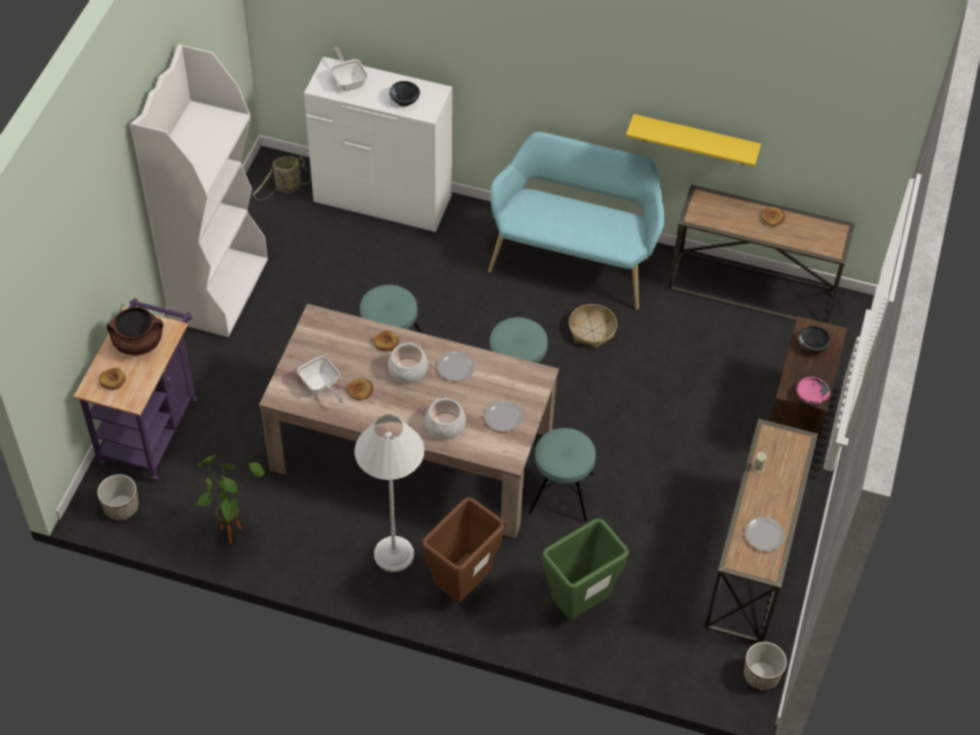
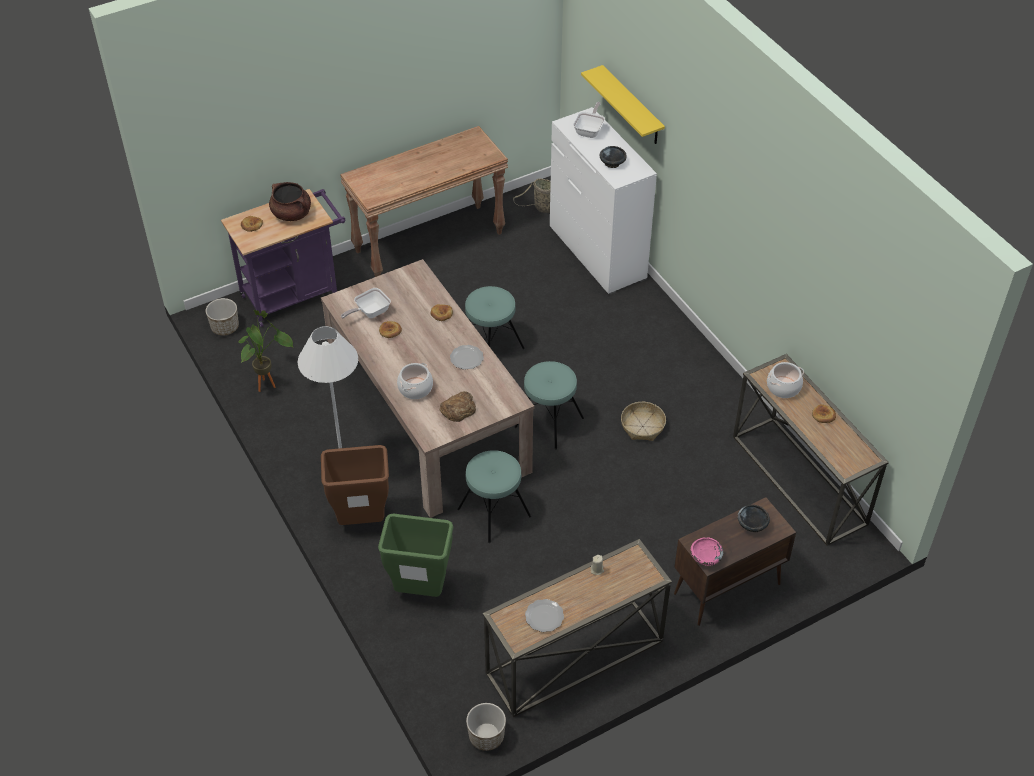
camera: 45 degrees right, 5 degrees down
(219, 289) = (429, 241): white bookcase -> brown console table
(321, 386) = (369, 312): frying pan -> frying pan turned 45 degrees clockwise
(408, 370) = (434, 339): cooking pot -> cooking pot (783, 387)
(502, 417) = (458, 409): plate -> bread
(573, 260) = (684, 373): turquoise bench -> none
(695, 140) = (795, 311): yellow shelf -> yellow shelf (632, 106)

